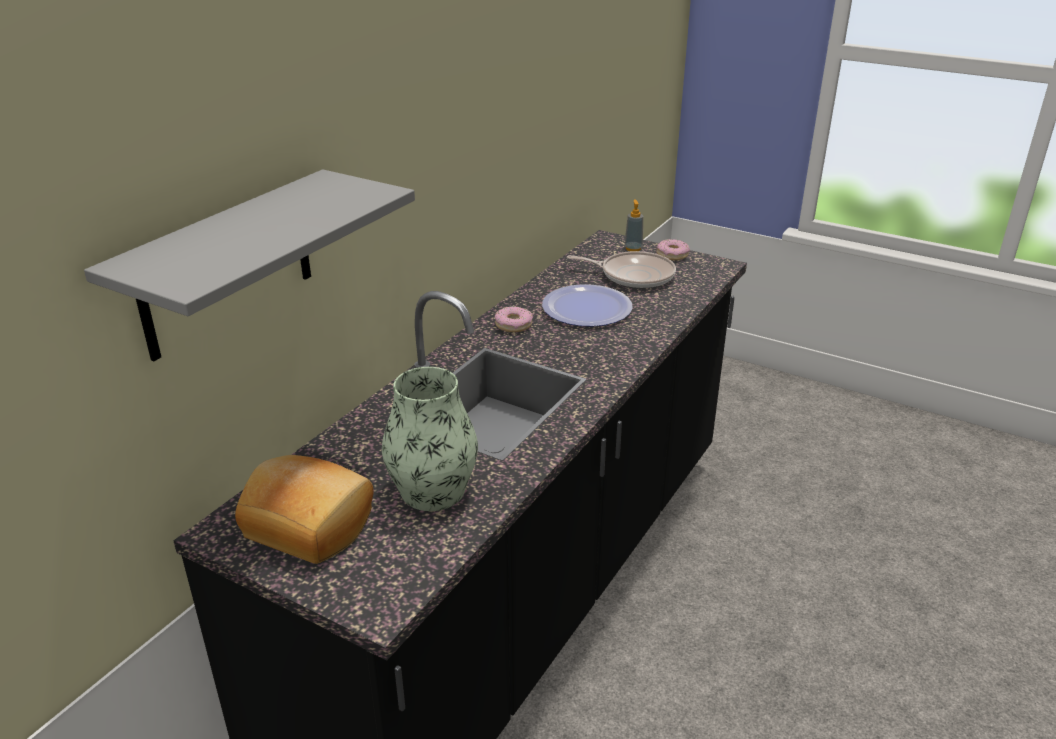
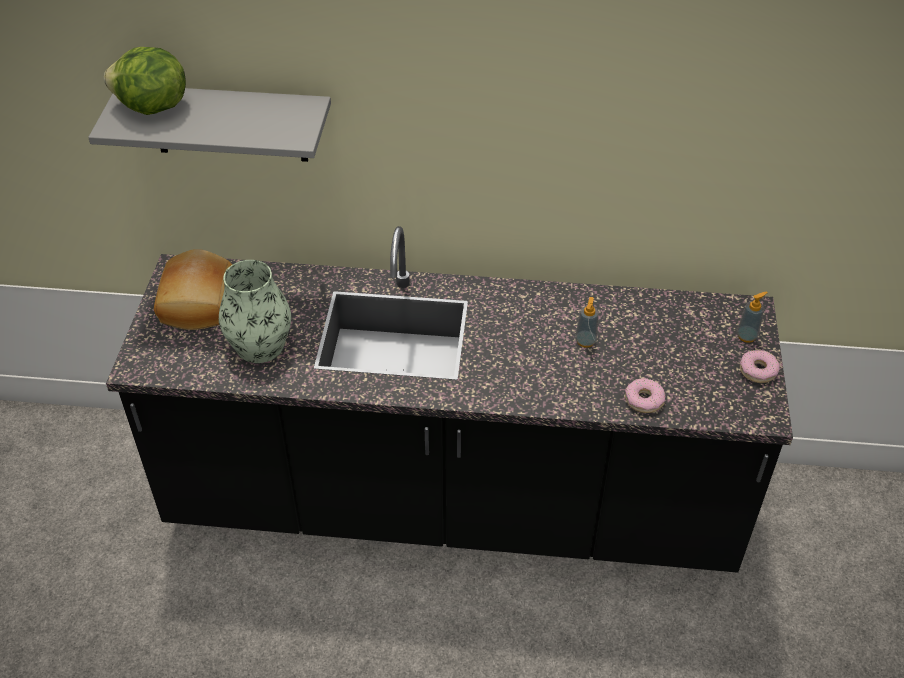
camera: 65 degrees right, 15 degrees up
(187, 254) = (152, 108): none -> lettuce
(513, 325) = (518, 304): donut -> donut (644, 400)
(587, 308) = (585, 341): plate -> soap dispenser
(633, 275) = (682, 354): frying pan -> none

